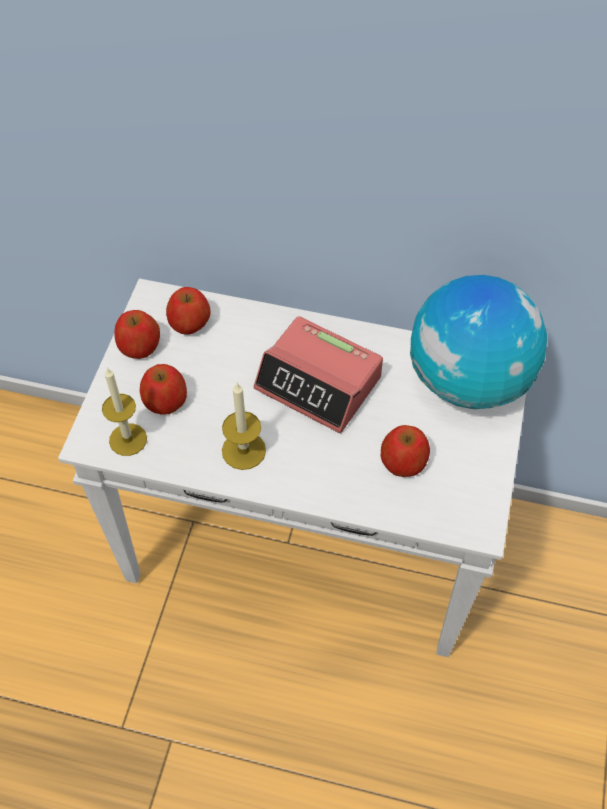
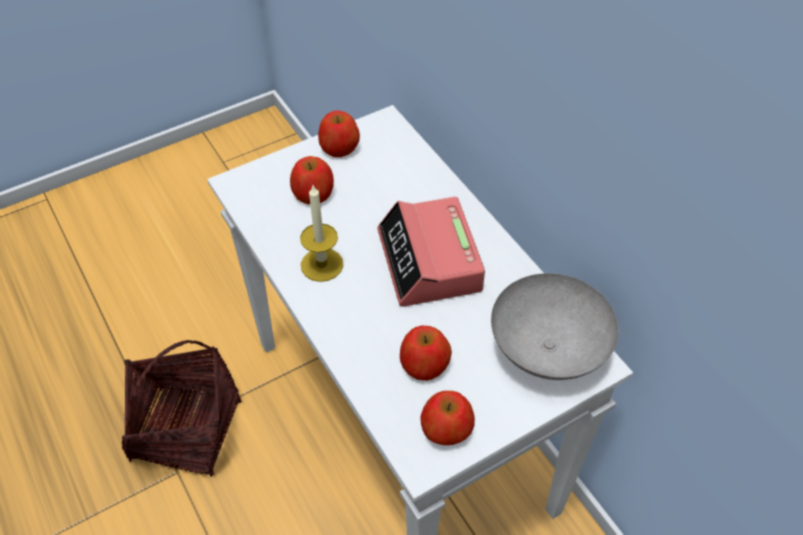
camera: 45 degrees right, 5 degrees down
(128, 439) = (259, 199): candle -> none
(140, 702) = (187, 430): none -> basket
(189, 322) = (390, 155): apple -> apple (446, 428)
(468, 380) = (550, 349): globe -> grey bowl

